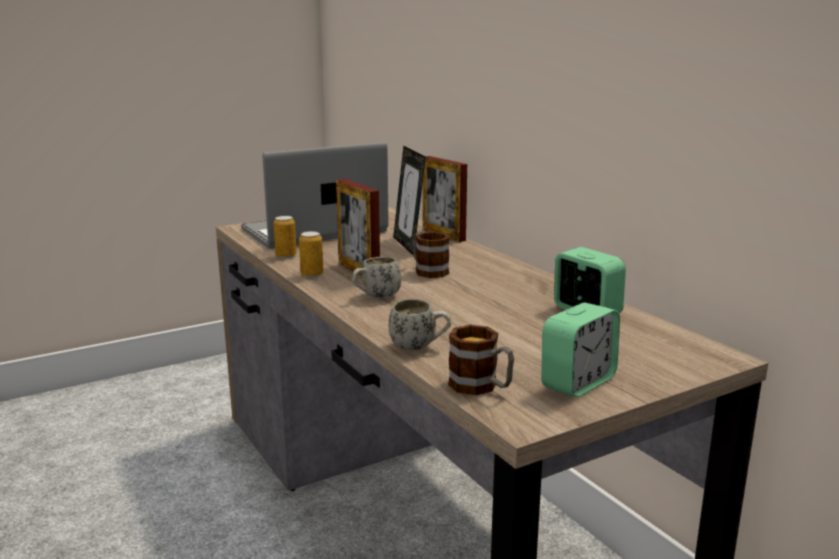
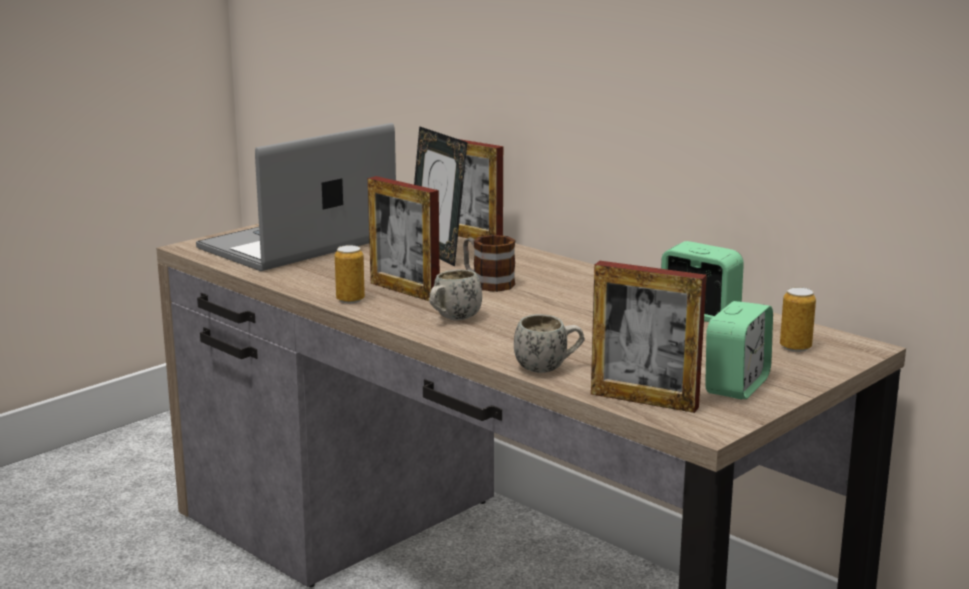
camera: 15 degrees left, 0 degrees up
(286, 256) = (294, 279): can -> can (795, 347)
(481, 387) = (644, 400): mug -> picture frame

